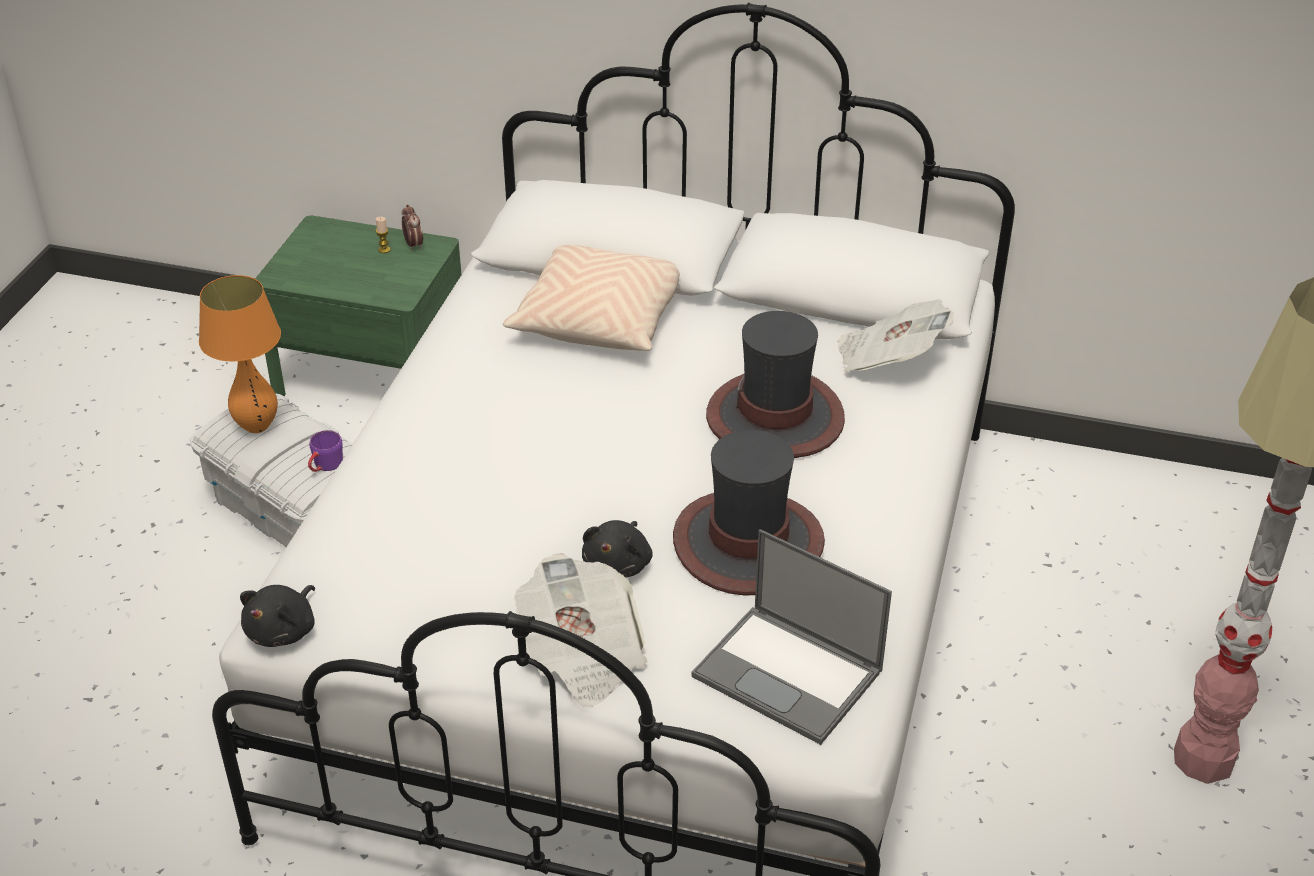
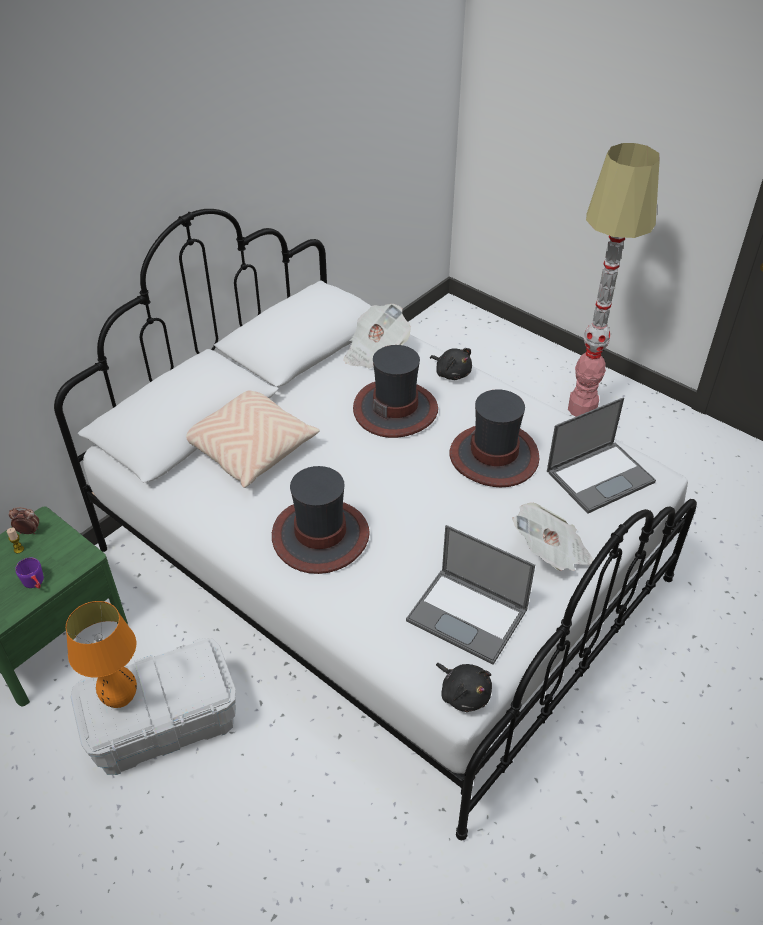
camera: 65 degrees left, 5 degrees up
(325, 466) = (197, 669): purple mug -> purple mug (35, 583)
(416, 600) = (468, 615): none -> laptop
(481, 427) = (320, 536): none -> hat
(618, 564) = (484, 514): black plush toy -> black plush toy (452, 373)

